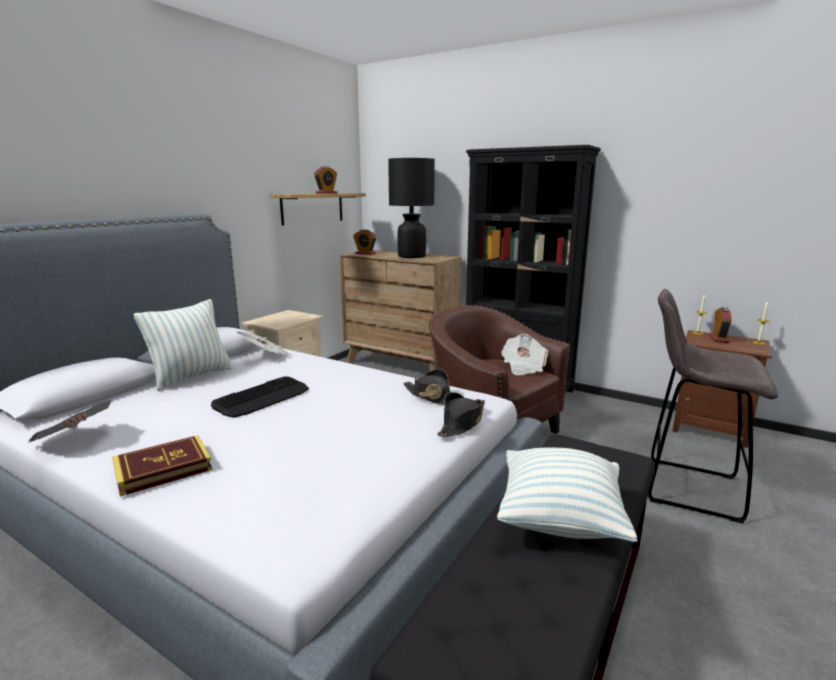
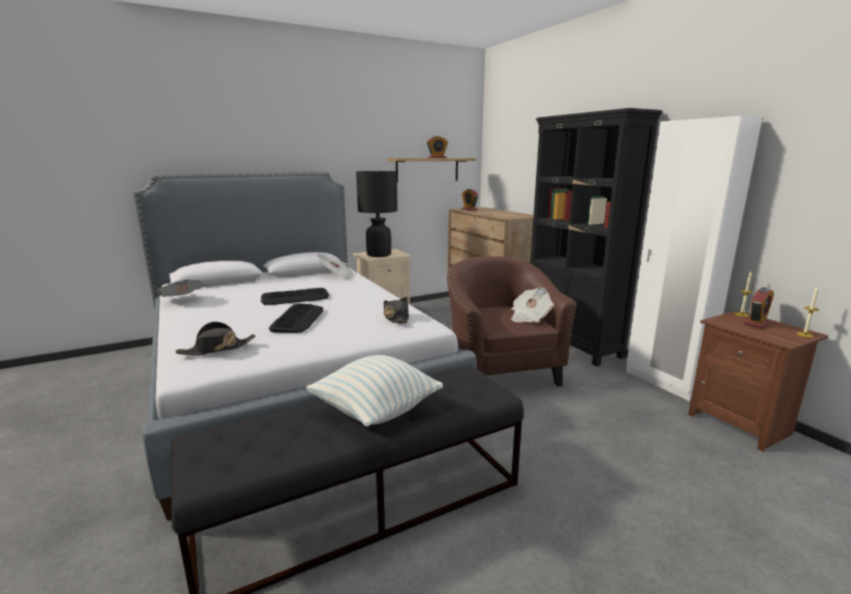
camera: 30 degrees right, 0 degrees up
(163, 469) = (195, 321): book -> none
(191, 377) = (279, 280): pillow -> none
(321, 427) = (298, 319): none -> keyboard
(412, 256) = (500, 213): black table lamp -> black table lamp (379, 255)
(462, 423) = (385, 336): black hat -> black hat (217, 349)
(625, 407) = (663, 382): none -> white wardrobe
(688, 488) = (633, 461): grey stool -> none

